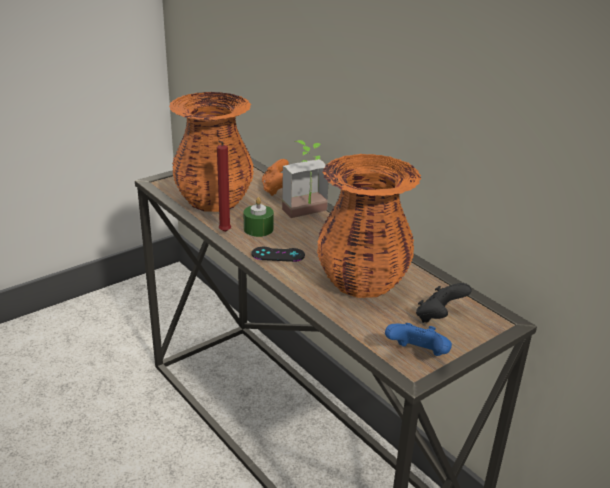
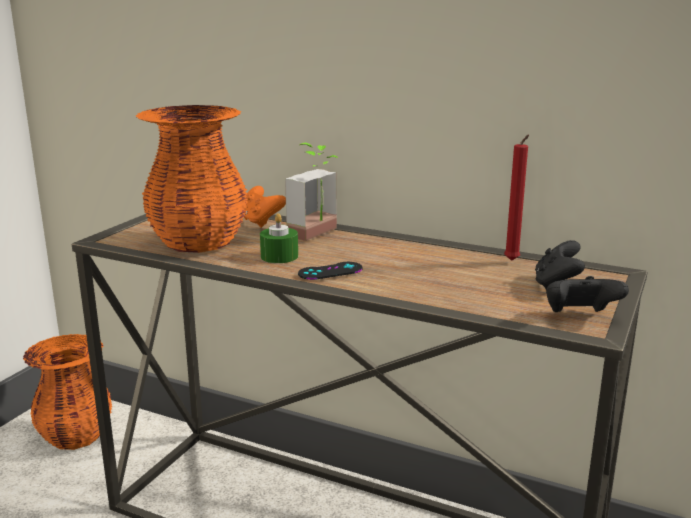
camera: 25 degrees left, 10 degrees down
(224, 233) = (244, 266): red candle -> red candle (512, 261)
(363, 282) = (447, 275): orange vase -> orange vase (76, 437)
(417, 355) = (579, 316): blue game controller -> black game controller

